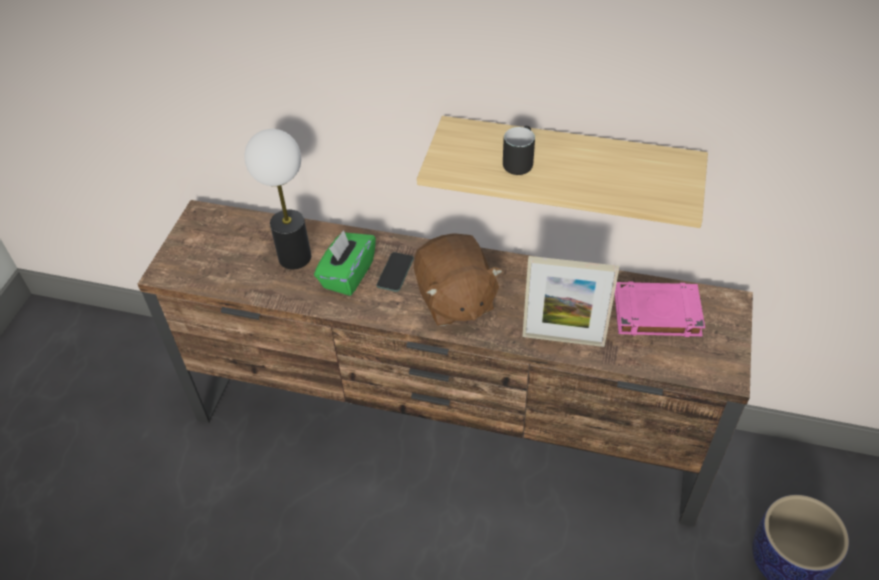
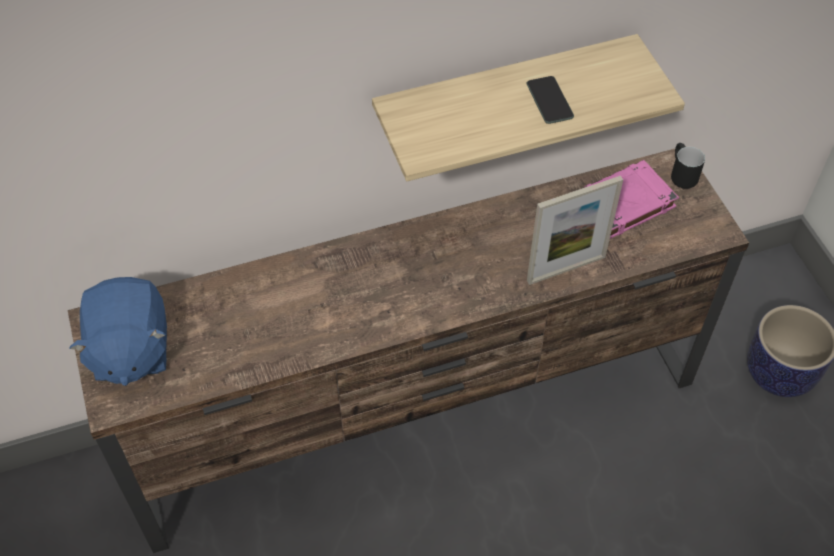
camera: 35 degrees left, 5 degrees up
(204, 243) = (130, 350): none -> blue plush toy
(295, 257) = (244, 316): table lamp -> none
(347, 275) = (315, 308): green tissue box -> none
(395, 272) = (360, 281): phone -> phone (549, 100)
(454, 300) = (440, 280): brown plush toy -> none
(517, 161) = (485, 115): black mug -> black mug (679, 175)

